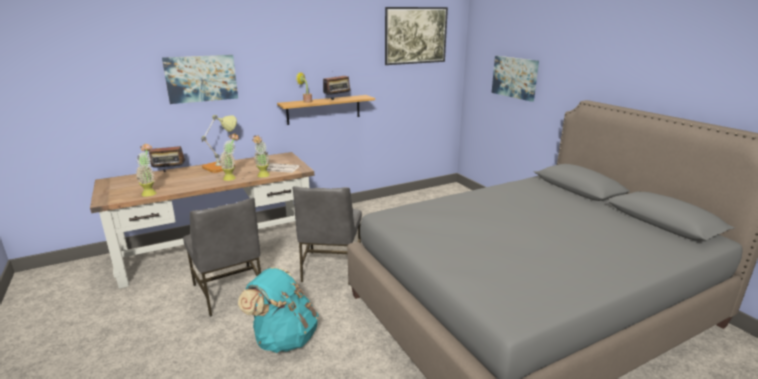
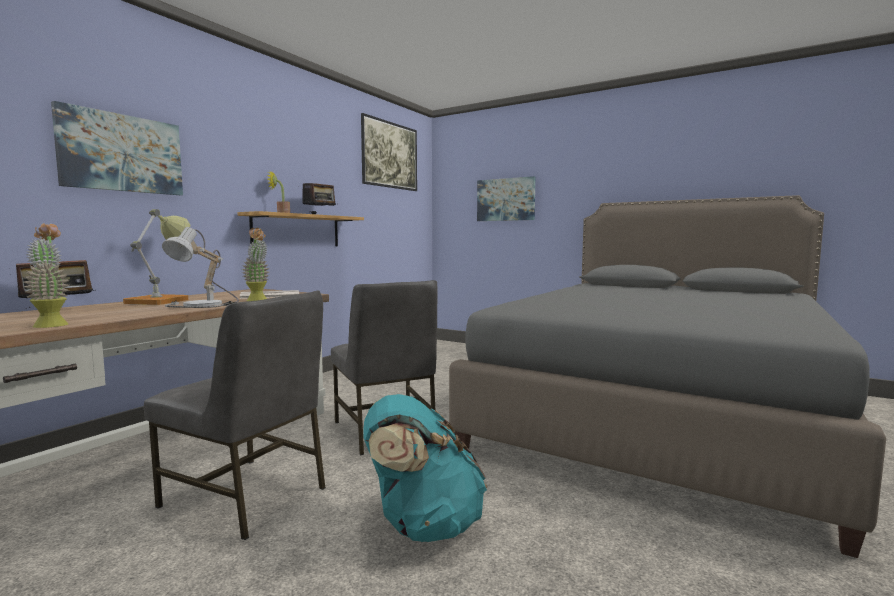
camera: 30 degrees left, 15 degrees down
(232, 177) = (204, 304): potted plant -> table lamp

